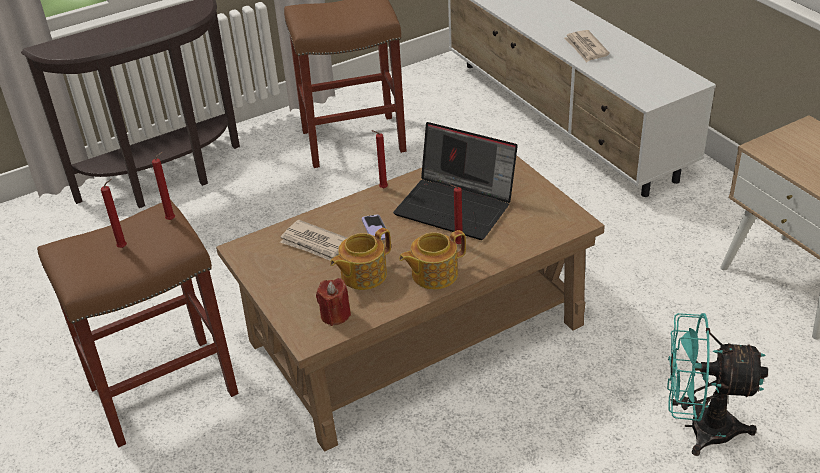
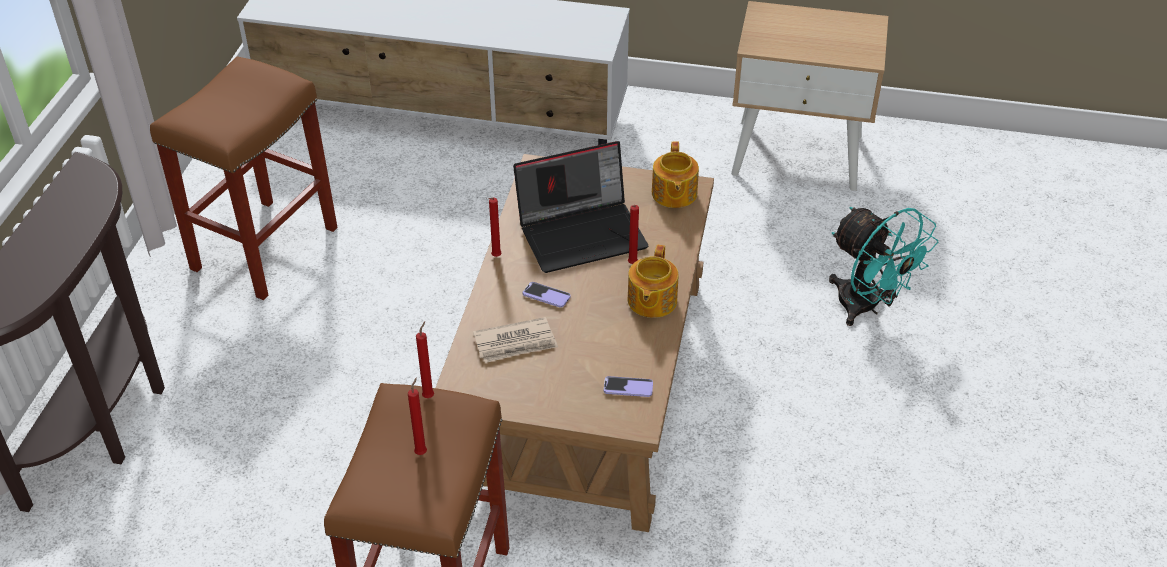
camera: 50 degrees left, 5 degrees up
(335, 315) = (628, 388): red candle -> phone
(362, 275) = (597, 341): teapot -> teapot (673, 194)
(586, 48) = (478, 25): newspaper -> none
(699, 427) = (867, 307): turquoise fan -> turquoise fan turned 90 degrees counterclockwise

